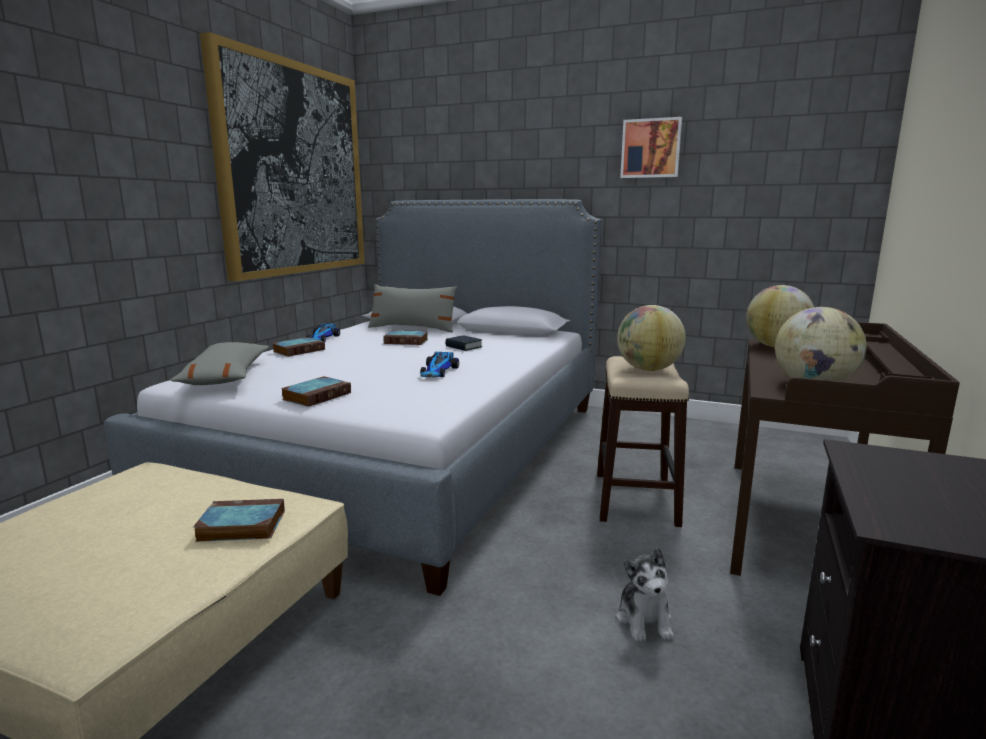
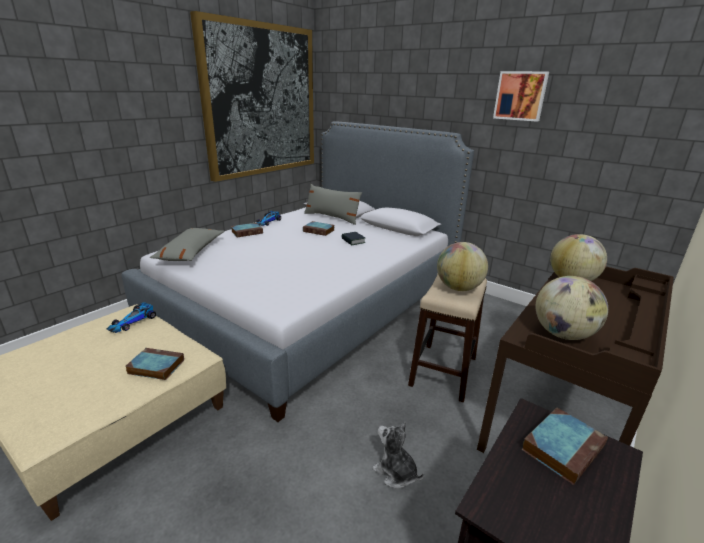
camera: 15 degrees right, 10 degrees up
(317, 396) = (231, 278): book -> book (562, 447)
(438, 372) = (319, 265): toy car -> toy car (133, 322)
(644, 620) = (395, 472): plush toy -> plush toy turned 120 degrees clockwise

